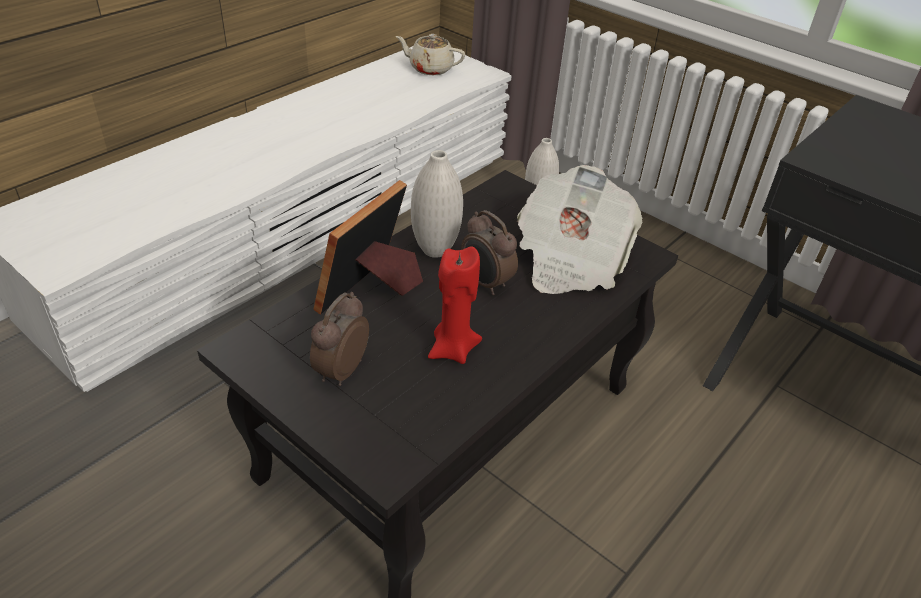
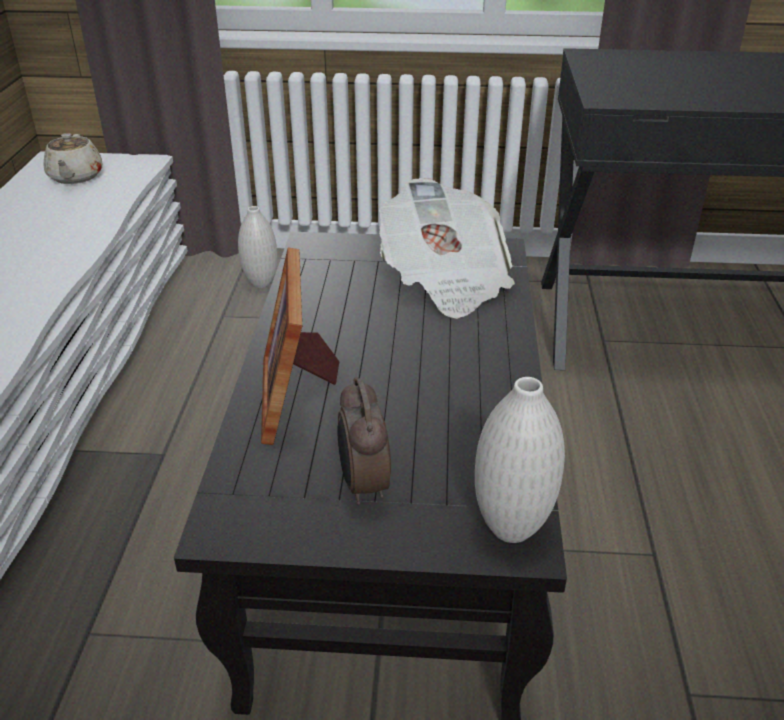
camera: 35 degrees left, 5 degrees down
(430, 68) = (75, 177): beige teapot -> beige teapot turned 75 degrees counterclockwise
(435, 250) = (314, 329): white vase -> white vase (511, 528)
(452, 350) = (443, 406): red candle -> none
(485, 283) = (399, 335): alarm clock -> none

